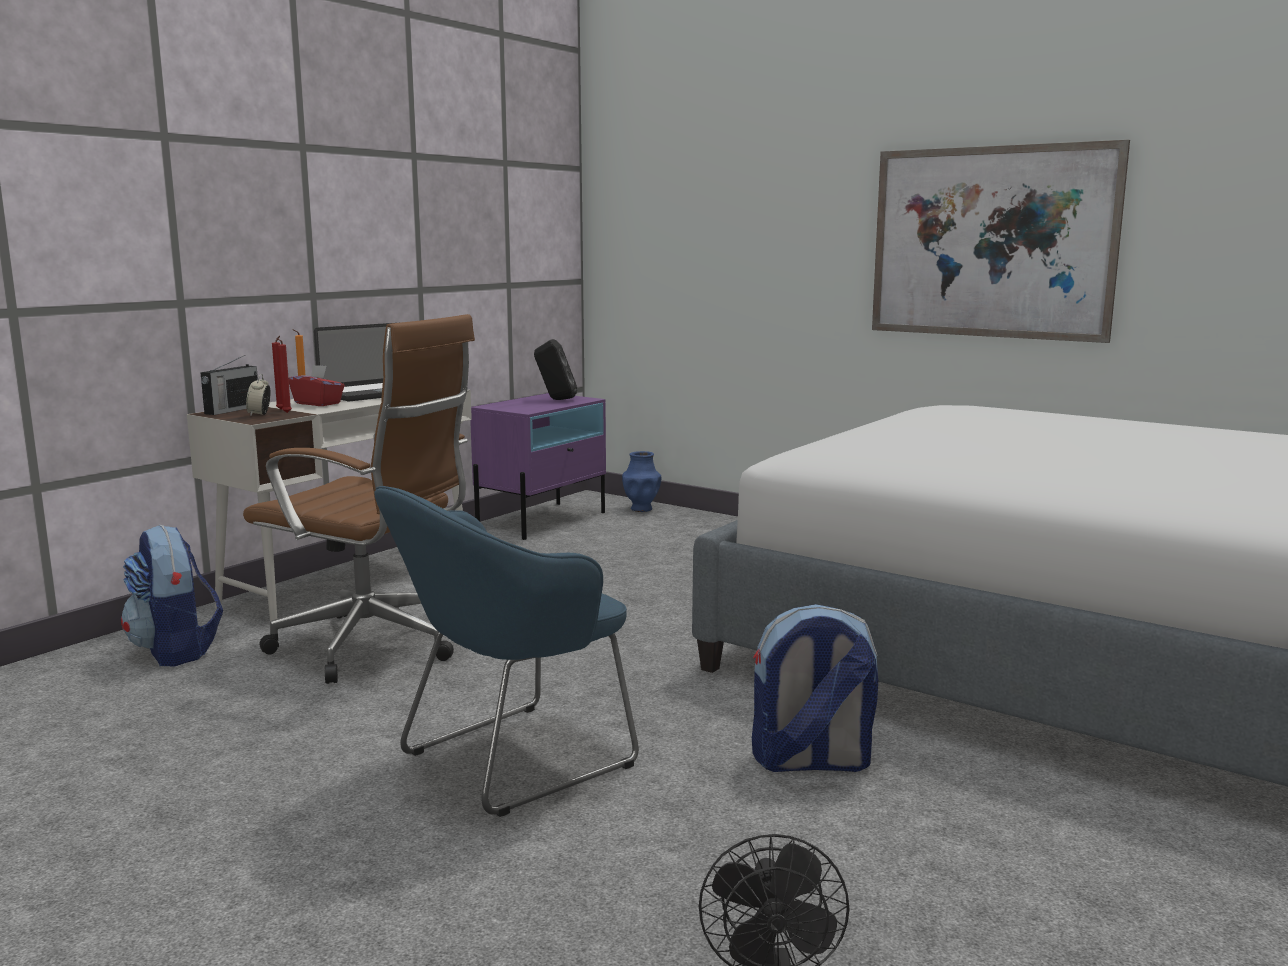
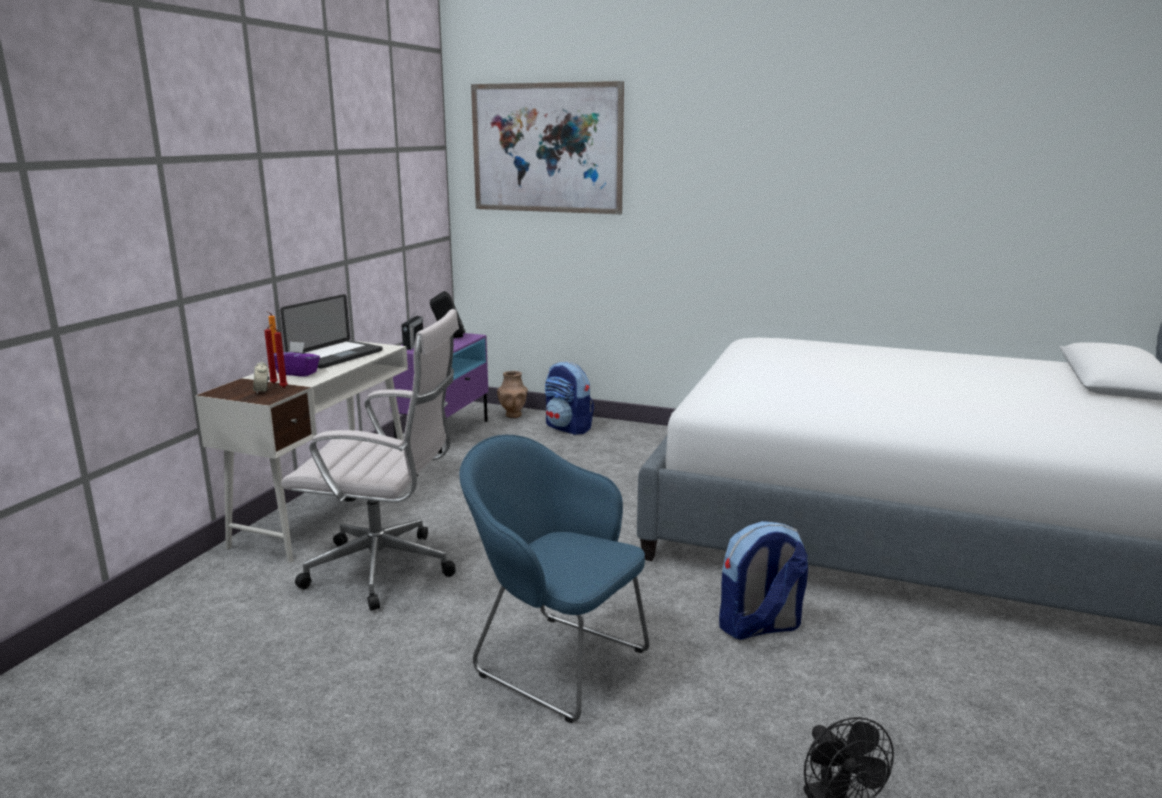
camera: 15 degrees left, 5 degrees up
(176, 651) = (222, 596): backpack -> backpack (568, 428)
(231, 410) = (231, 387): radio -> radio (413, 345)
(318, 403) = (298, 373): red tissue box -> purple tissue box
(375, 647) = (387, 570): brown office chair -> white office chair
(507, 761) = (554, 660): blue armchair -> blue armchair turned 90 degrees clockwise
(641, 509) = (513, 415): blue vase -> brown vase
(991, 242) = (782, 217): picture -> picture (546, 148)

